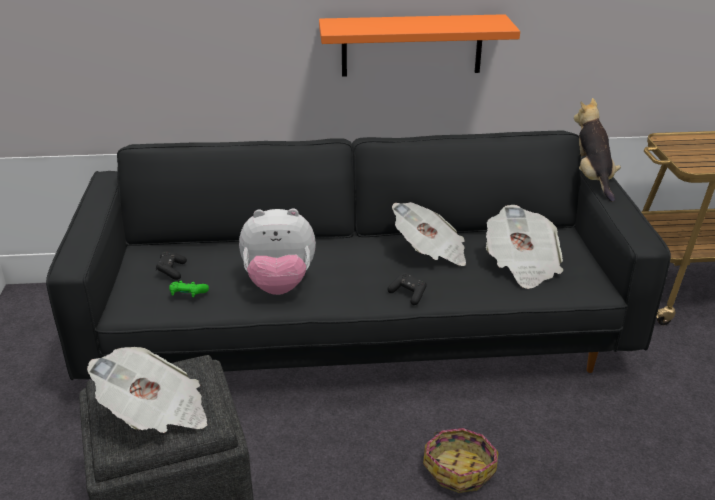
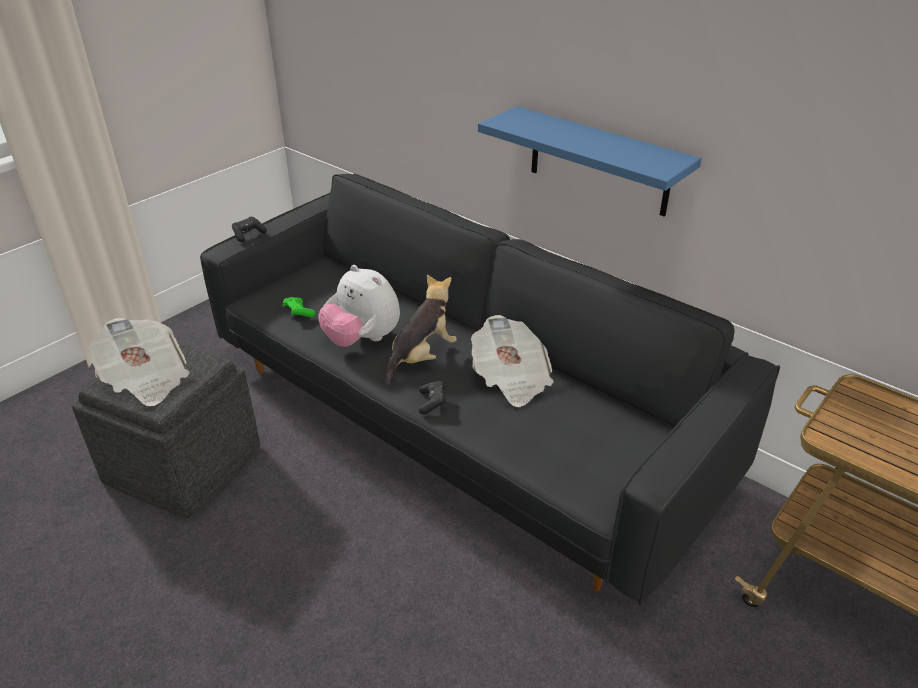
camera: 45 degrees right, 5 degrees up
(171, 271) = (318, 289): black game controller -> black game controller (248, 234)
(412, 45) = (599, 162): orange shelf -> blue shelf
(459, 468) = (370, 577): basket -> none
(522, 265) = (567, 438): newspaper -> none
(592, 178) = (721, 389): plush toy -> plush toy (422, 357)

